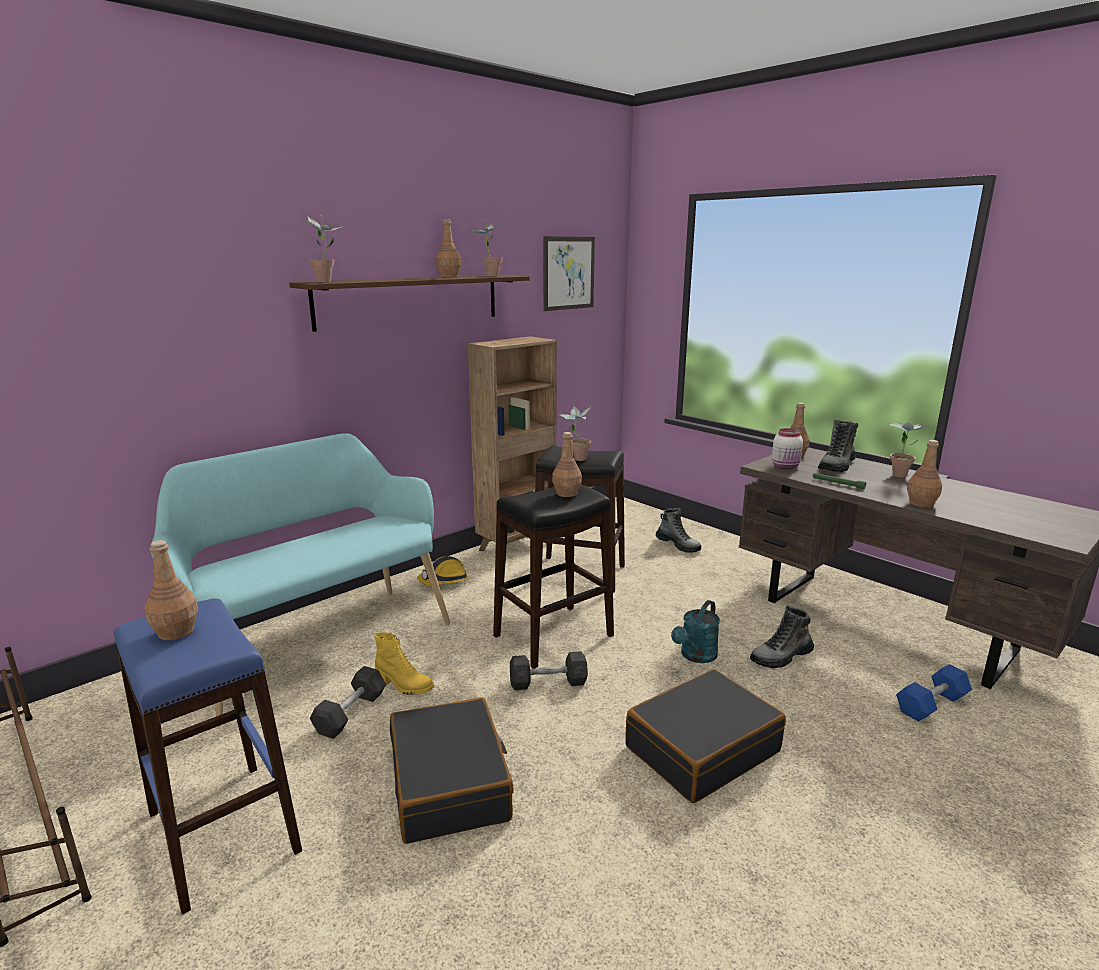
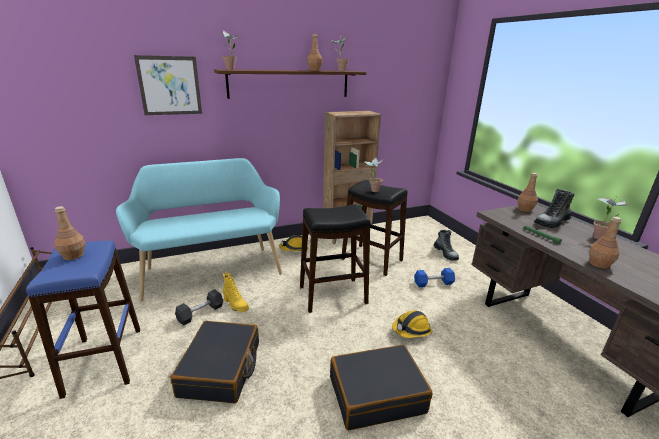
camera: 20 degrees right, 5 degrees up
(548, 682) = (311, 323): grey dumbbell -> none
(567, 493) = (345, 212): brown bottle -> none
(568, 273) = (402, 71): picture -> picture (170, 86)
(696, 656) = (411, 330): turquoise watering can -> hard hat
(781, 657) = (470, 346): boot -> none
(786, 466) = (510, 217): white jar -> none
(931, 704) = (567, 414): blue dumbbell -> blue dumbbell (433, 283)

